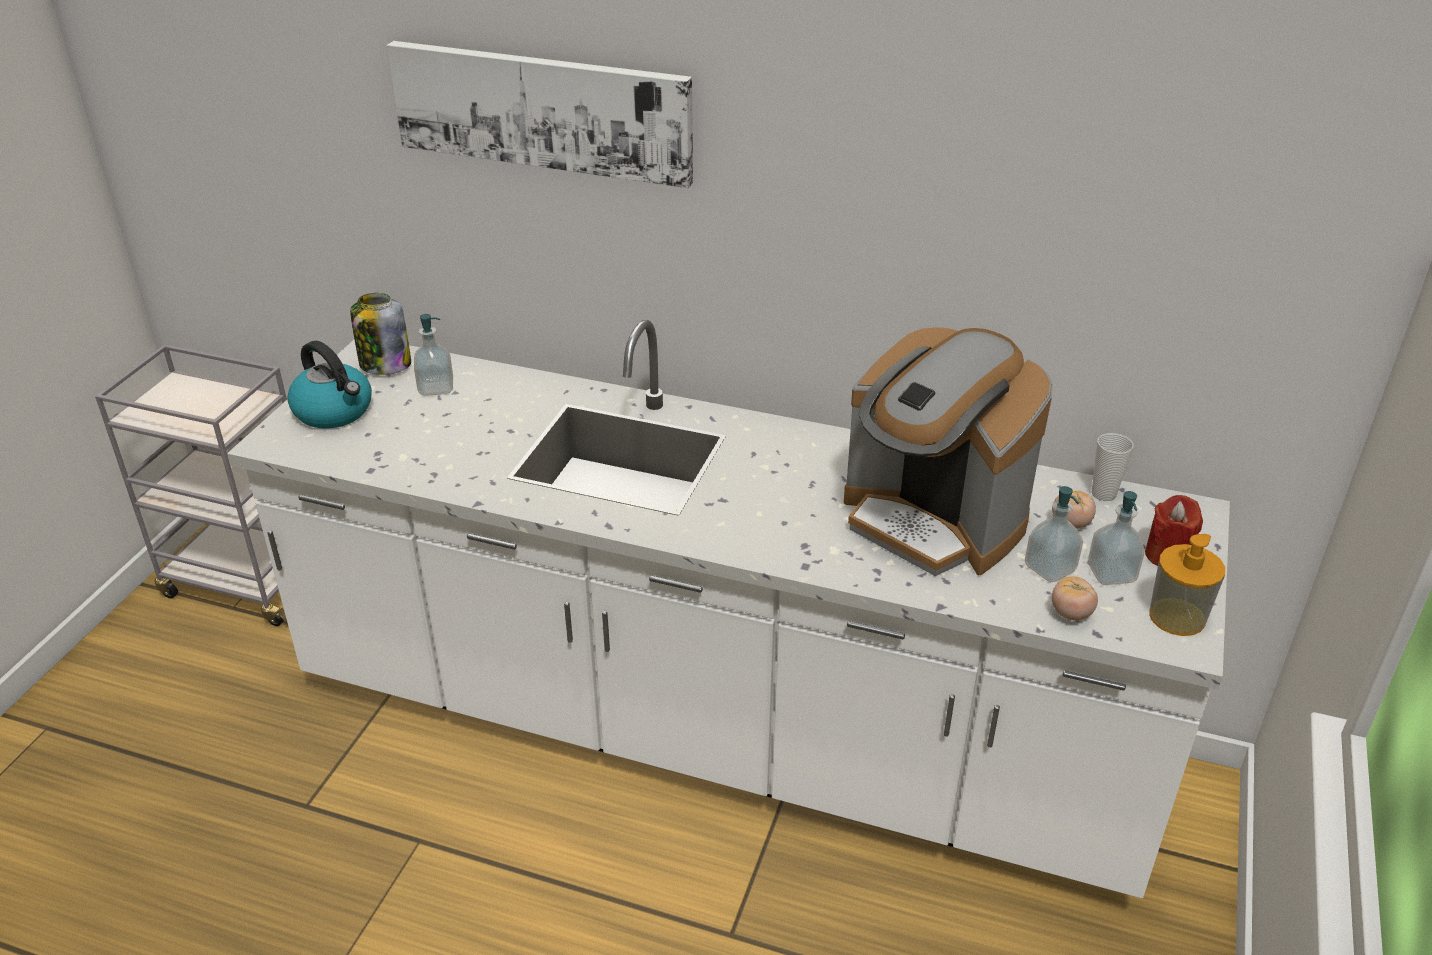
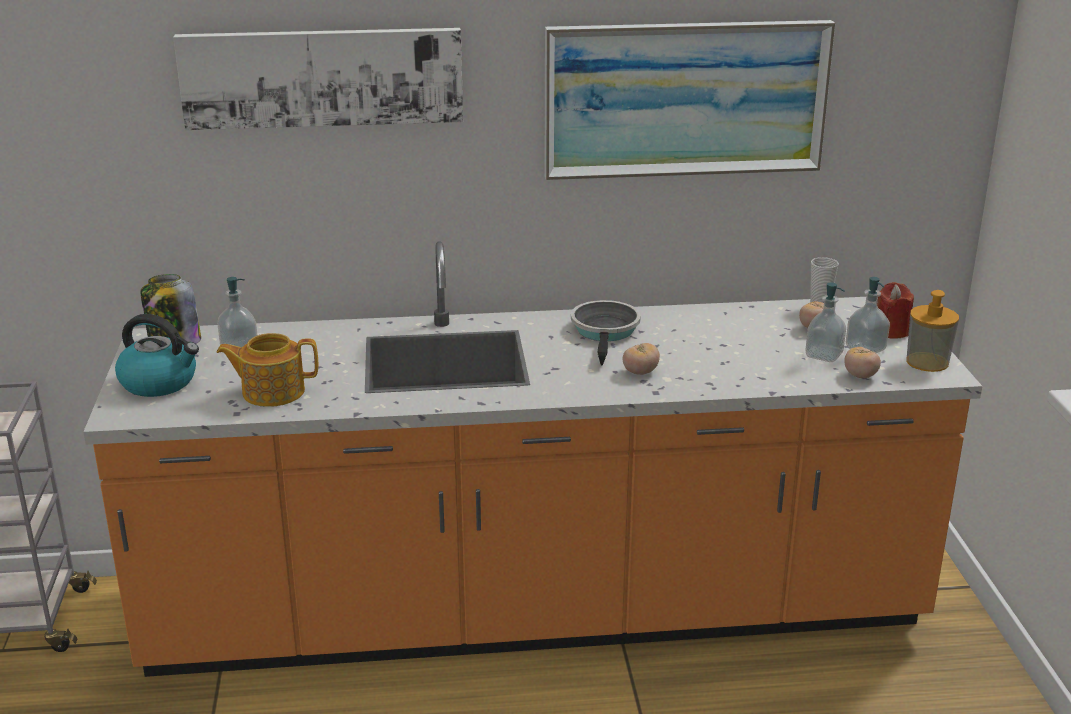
camera: 25 degrees left, 10 degrees down
(422, 451) = (272, 391): none -> teapot
(716, 731) = (535, 613): white counter -> orange counter
(811, 532) = (640, 372): none -> tomato
(818, 463) = (605, 332): none -> frying pan
(933, 521) = (720, 347): coffee machine -> none
(963, 205) = (685, 99): none -> picture

